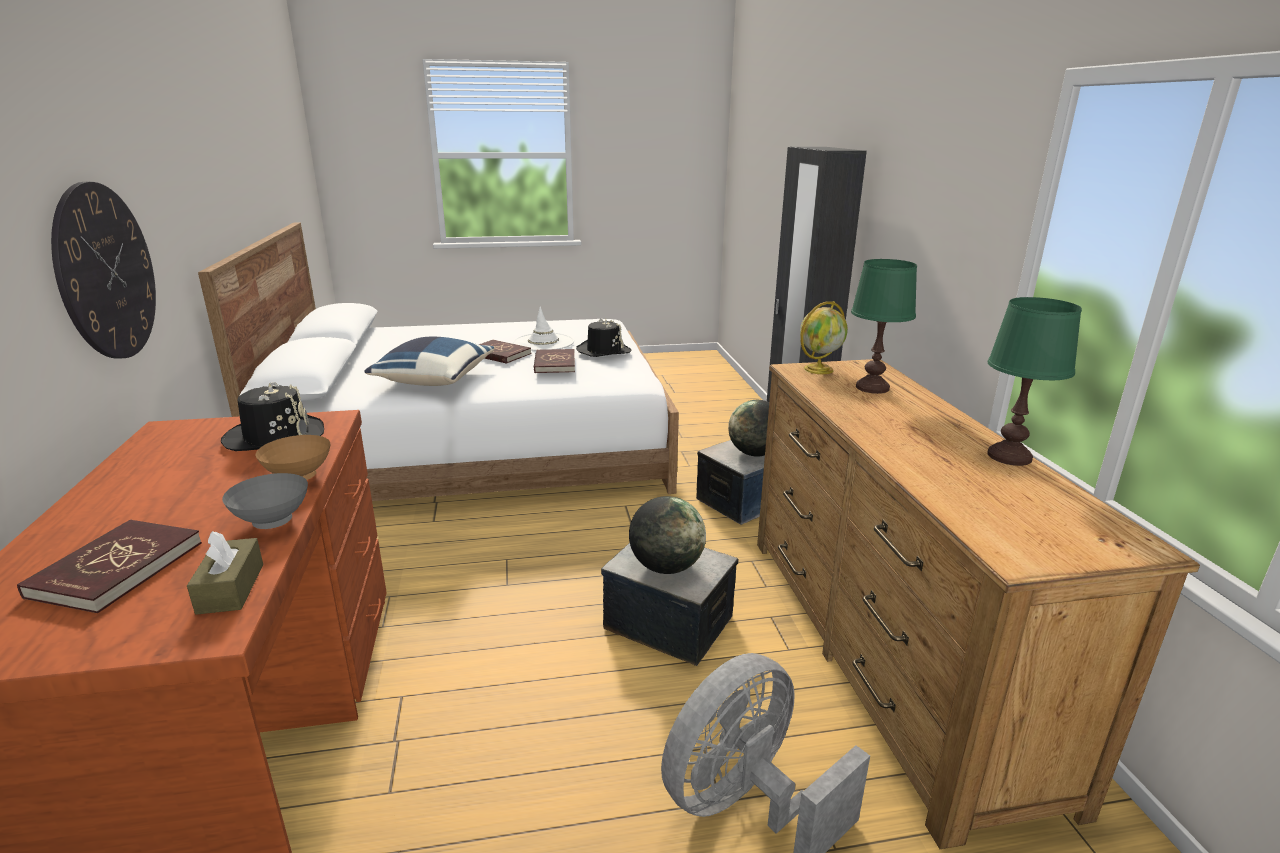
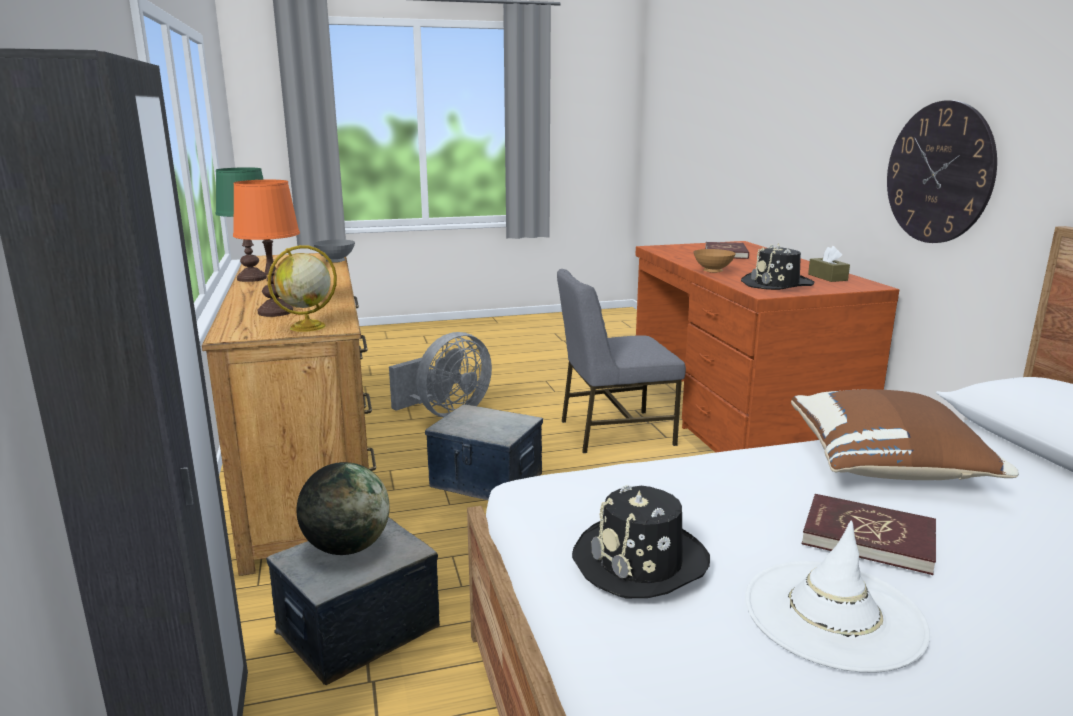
camera: 175 degrees right, 5 degrees down
(231, 588) = (668, 252): brown tissue box -> brown tissue box (827, 277)
(273, 521) = (690, 262): grey bowl -> grey bowl (336, 262)
(433, 380) = (887, 467): blue pillow -> brown pillow
(470, 716) = (614, 432): none -> grey chair
(554, 364) = (709, 494): red book -> none
(666, 567) = (489, 419): globe -> none
(872, 388) = (275, 312): green table lamp -> orange table lamp

